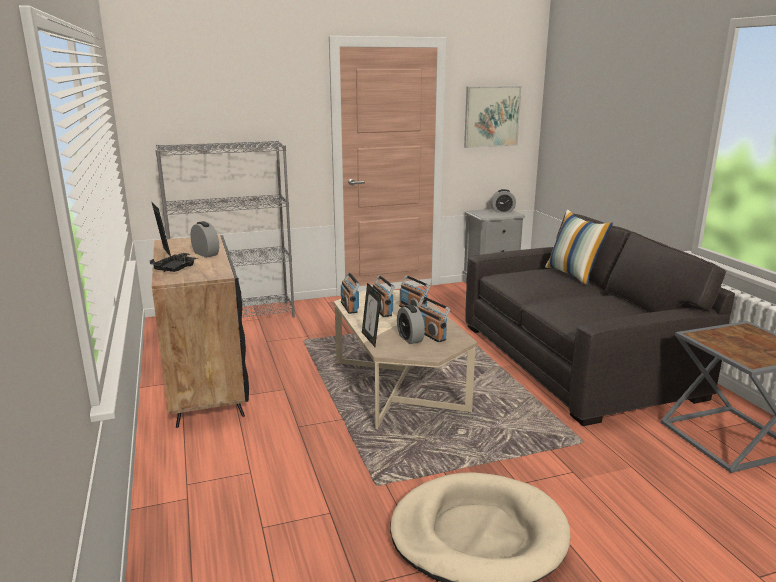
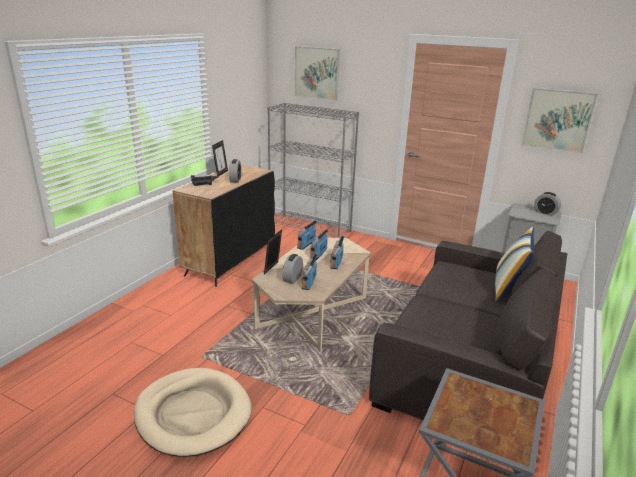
camera: 45 degrees right, 5 degrees up
(205, 96) = (317, 73): none -> picture

